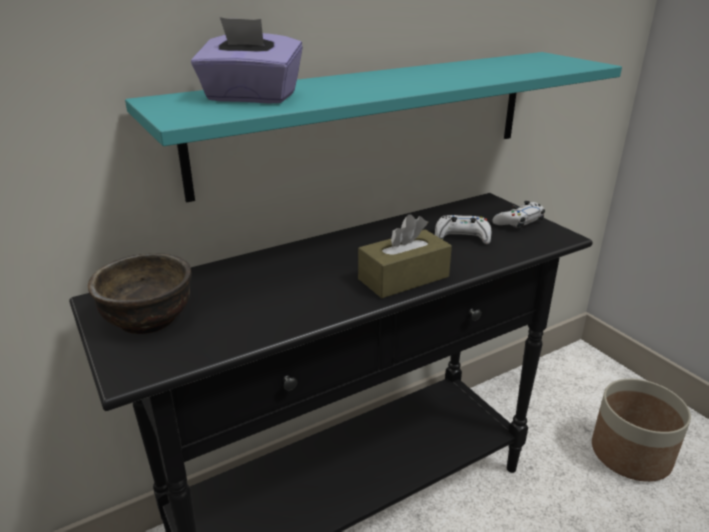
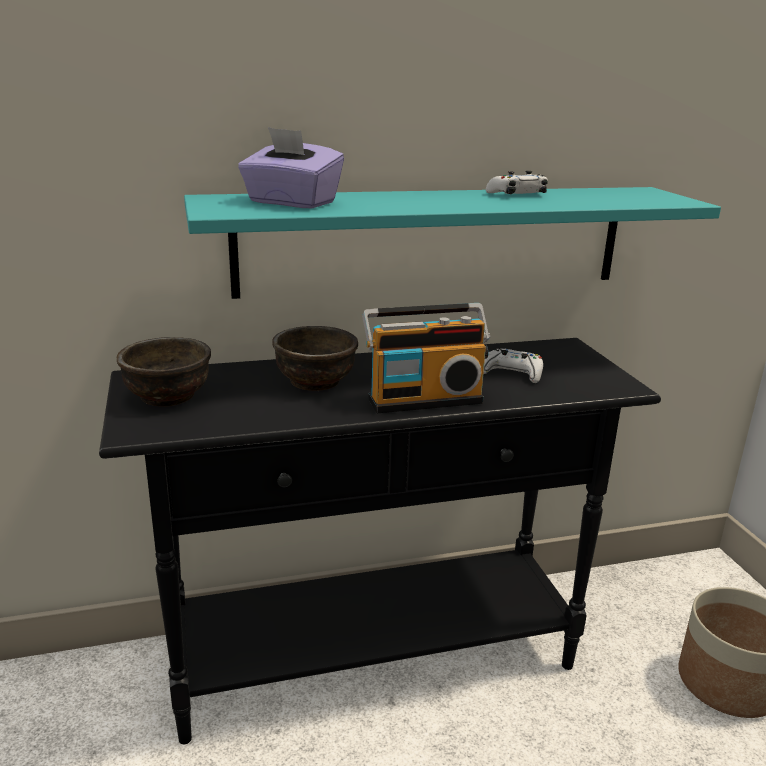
camera: 15 degrees right, 5 degrees down
(290, 275) = (315, 381): none -> brown bowl
(403, 278) = (424, 399): brown tissue box -> radio
(519, 222) = (587, 368): white game controller -> white game controller (518, 194)

